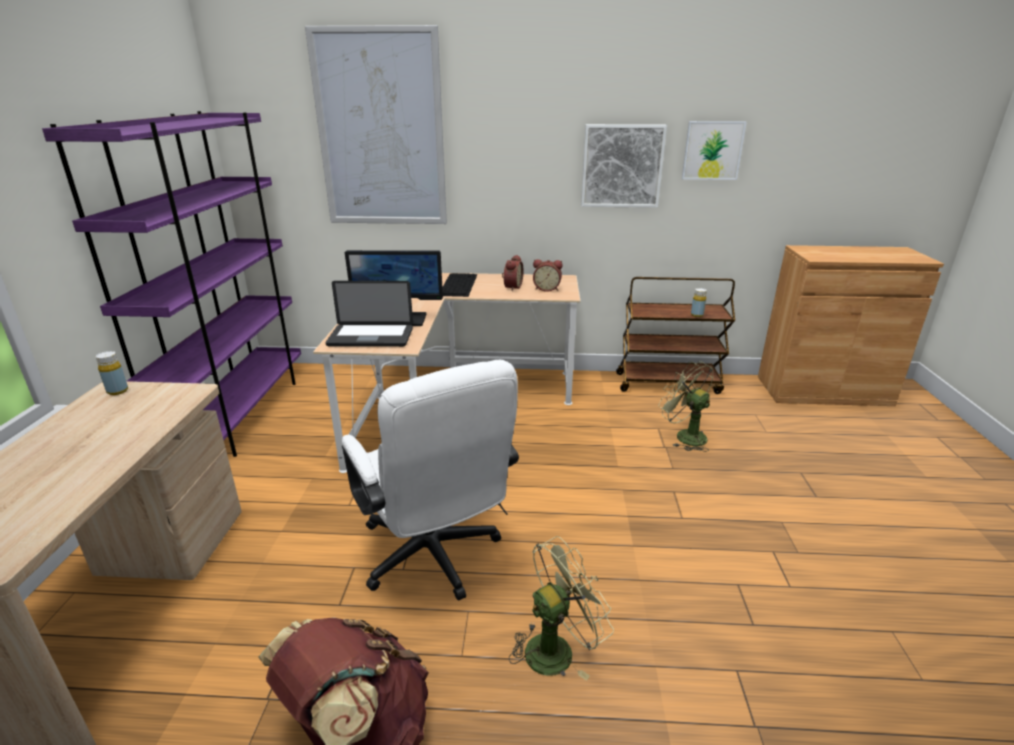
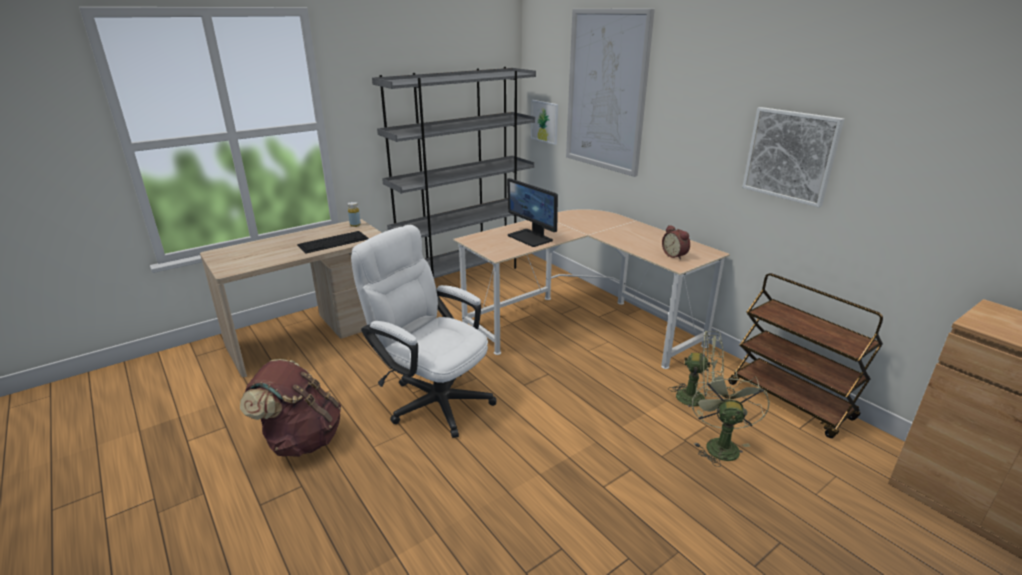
camera: 50 degrees right, 0 degrees up
(241, 415) = (466, 273): purple bookcase -> grey bookcase
(371, 337) = (493, 242): laptop -> none
(434, 559) = (432, 398): white office chair -> white office chair turned 105 degrees clockwise
(458, 284) = (617, 229): keyboard -> keyboard (334, 241)
(511, 287) = (651, 244): alarm clock -> none
(556, 648) = (411, 481): green fan -> green fan (697, 398)
(697, 315) = (821, 337): yellow bottle -> none
(712, 150) = (898, 156): picture -> picture (545, 121)

